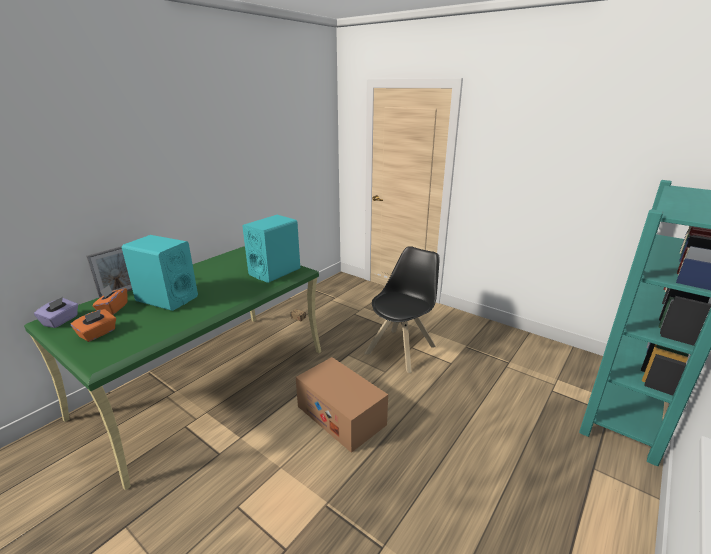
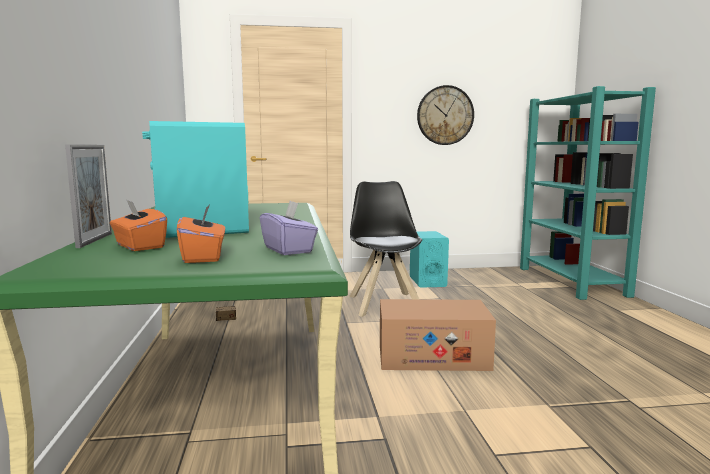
camera: 45 degrees left, 15 degrees down
(61, 321) = (72, 266): purple tissue box -> purple tissue box (289, 250)
(275, 272) = (273, 207): turquoise speaker -> turquoise speaker (427, 281)
(547, 183) = (445, 115): none -> wall clock

